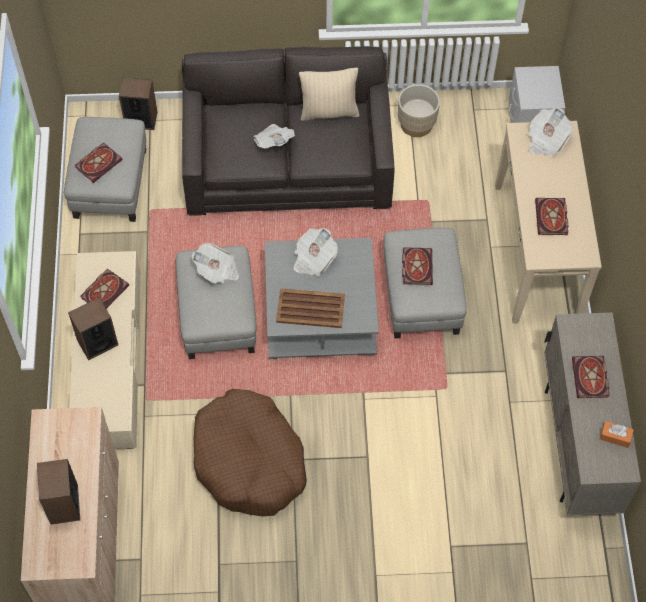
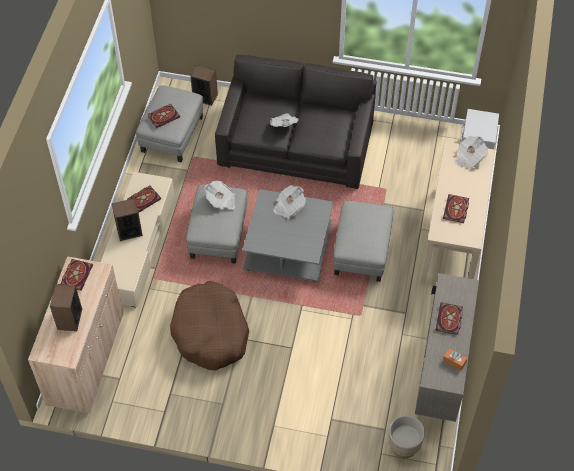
camera: 15 degrees right, 5 degrees down
(310, 308) = (276, 238): brown tray -> none
(329, 112) = (328, 113): beige pillow -> none
(416, 124) = (393, 137): beige planter -> beige planter (404, 445)
(416, 266) = (358, 226): book -> book (76, 274)

